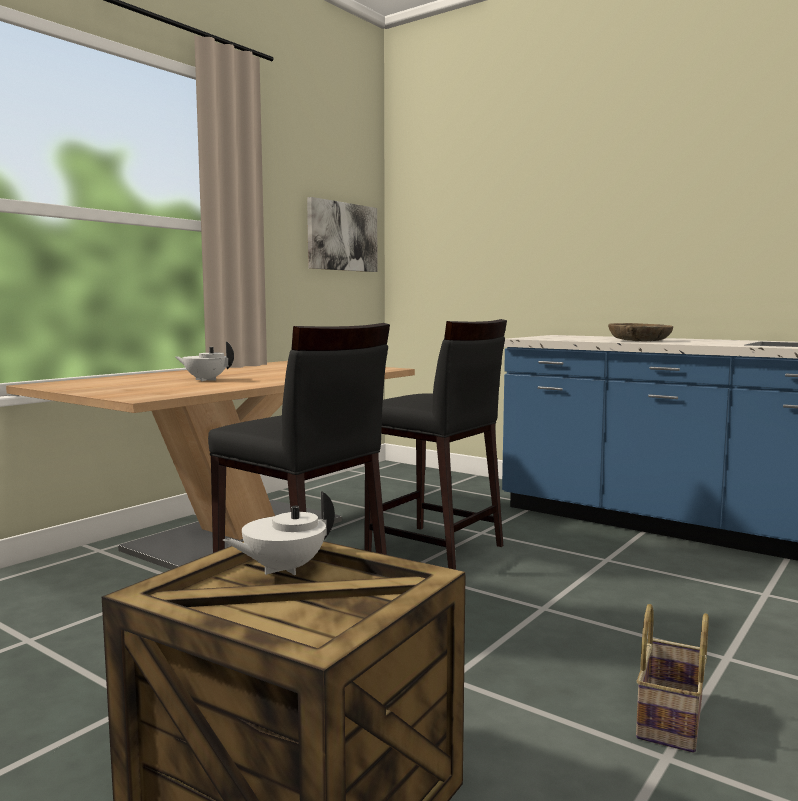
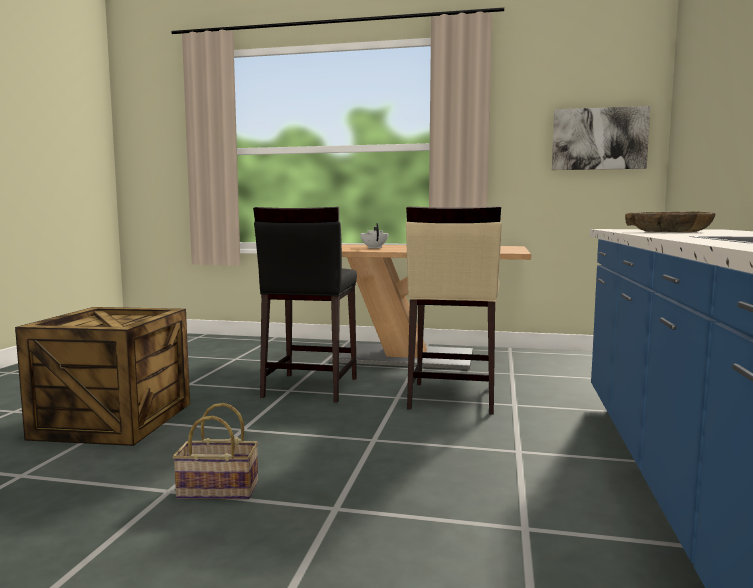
camera: 65 degrees right, 0 degrees up
(283, 569) = (141, 318): white teapot -> none
(435, 549) = (451, 398): black stool -> beige stool

